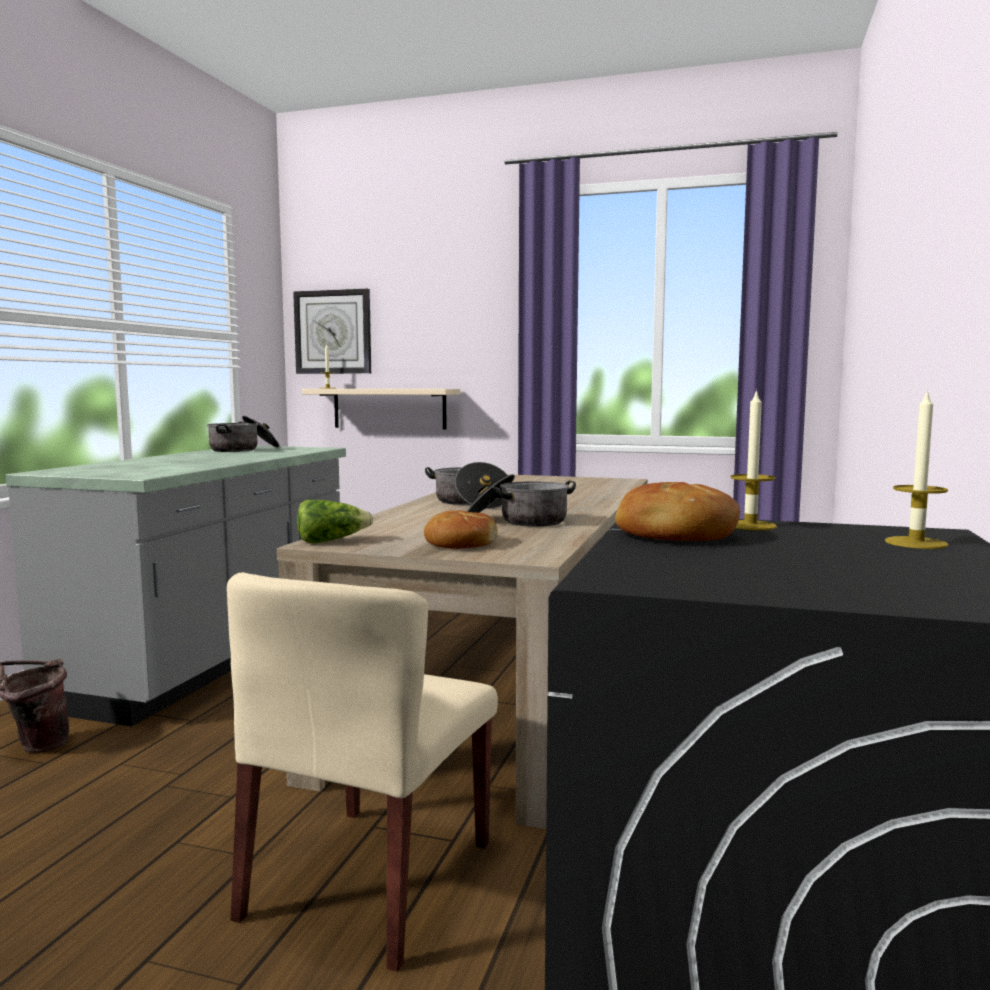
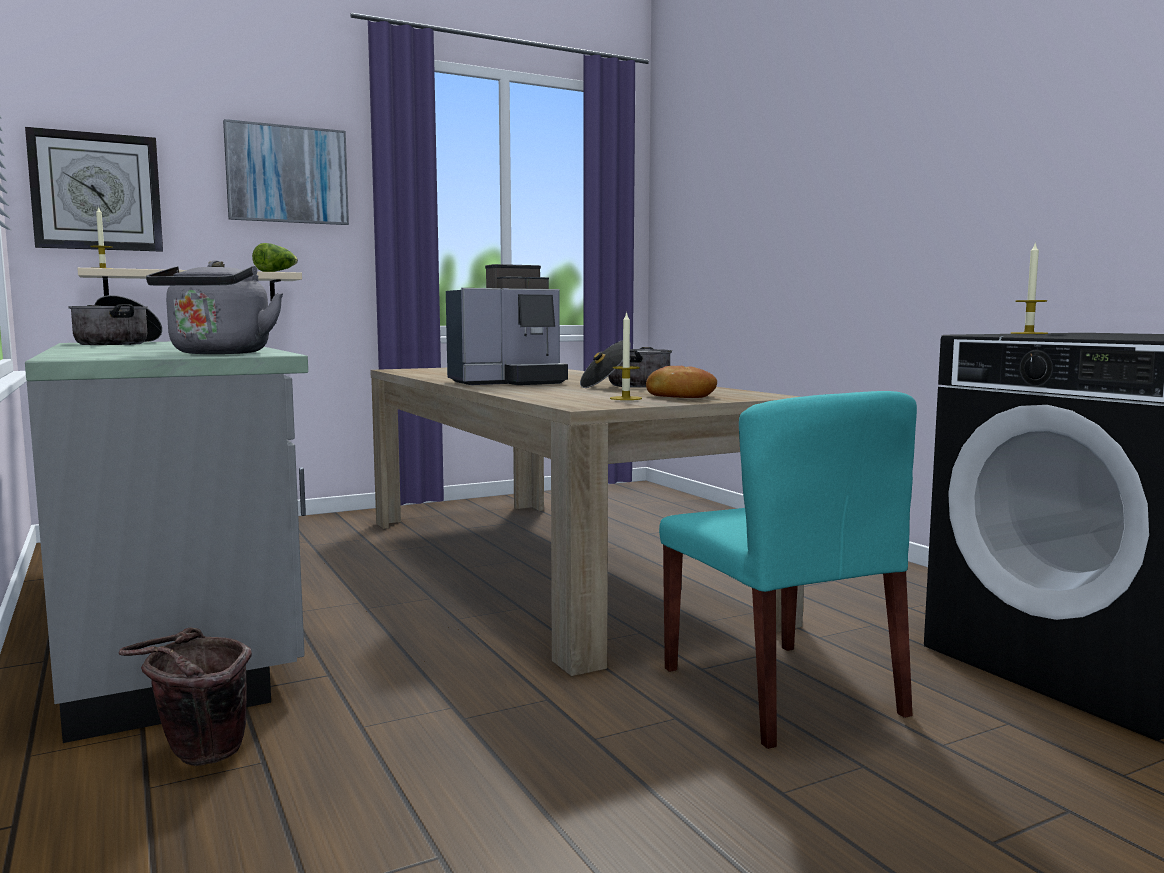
camera: 45 degrees left, 0 degrees up
(129, 472) = (218, 353): none -> grey kettle
(331, 541) = (583, 404): lettuce -> lettuce (276, 272)
(369, 881) = (781, 691): beige chair -> turquoise chair
(459, 306) = (287, 174): none -> picture
(470, 503) = (510, 382): cooking pot -> coffee machine
(674, 534) = (1044, 335): bread -> none
(916, 543) = (1117, 333): candle -> candle (625, 398)

